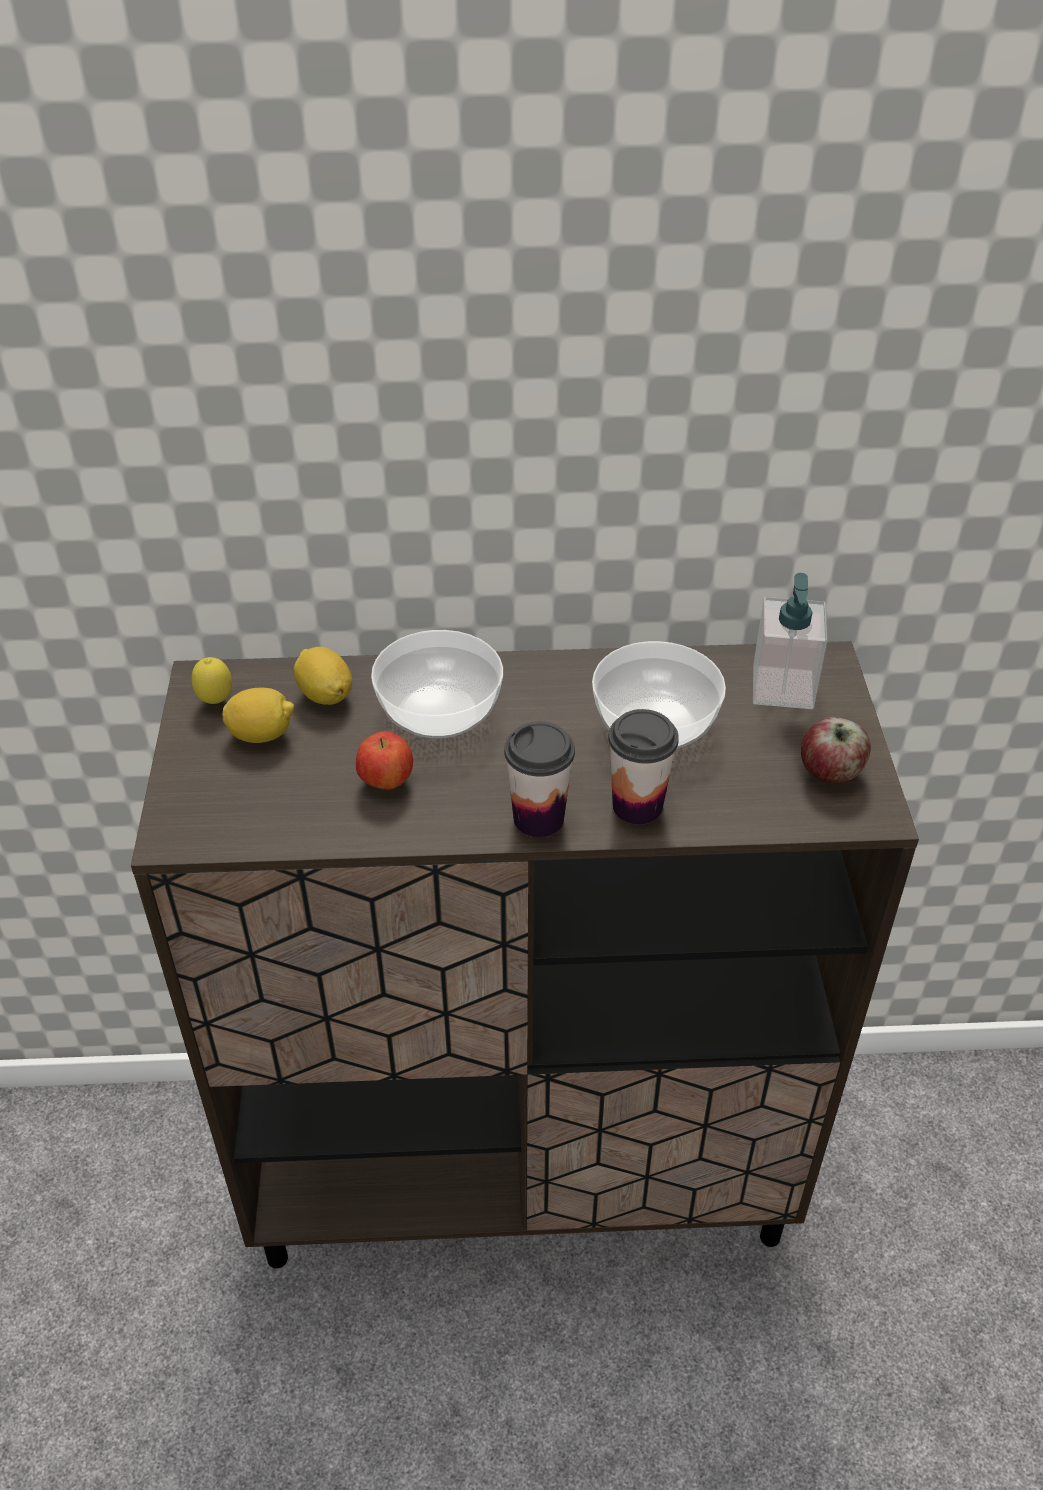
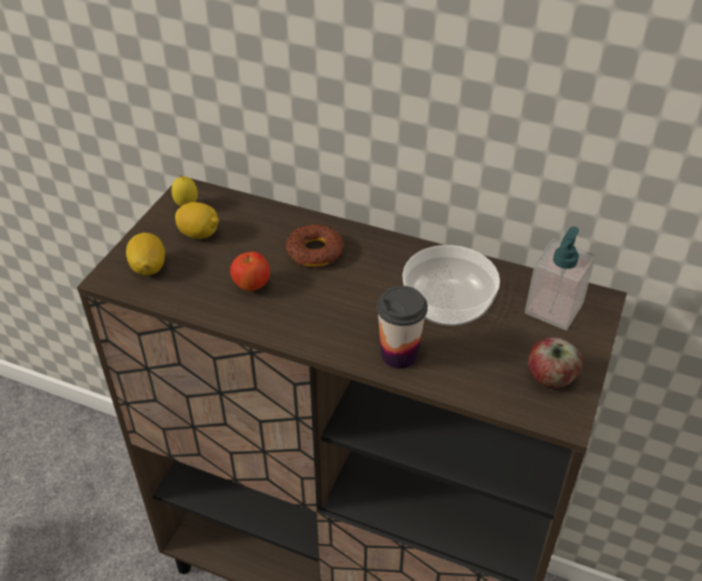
camera: 25 degrees right, 0 degrees up
(325, 695) = (251, 221): lemon -> lemon (148, 267)
(441, 709) = (315, 251): bowl -> donut
(538, 818) = (329, 341): cup -> none

